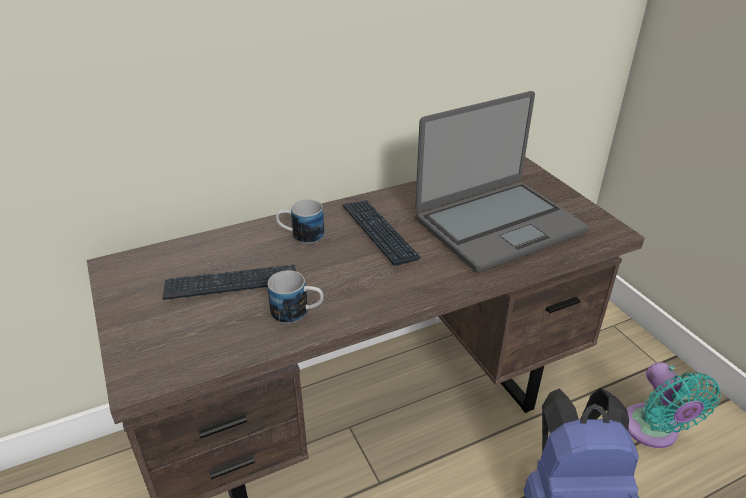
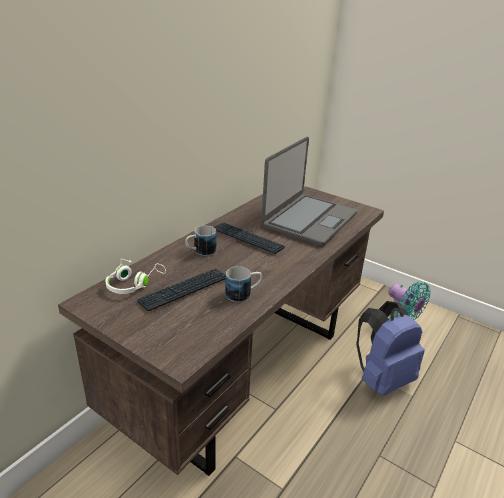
camera: 30 degrees left, 5 degrees down
(183, 258) = (133, 284): none -> white headphones

